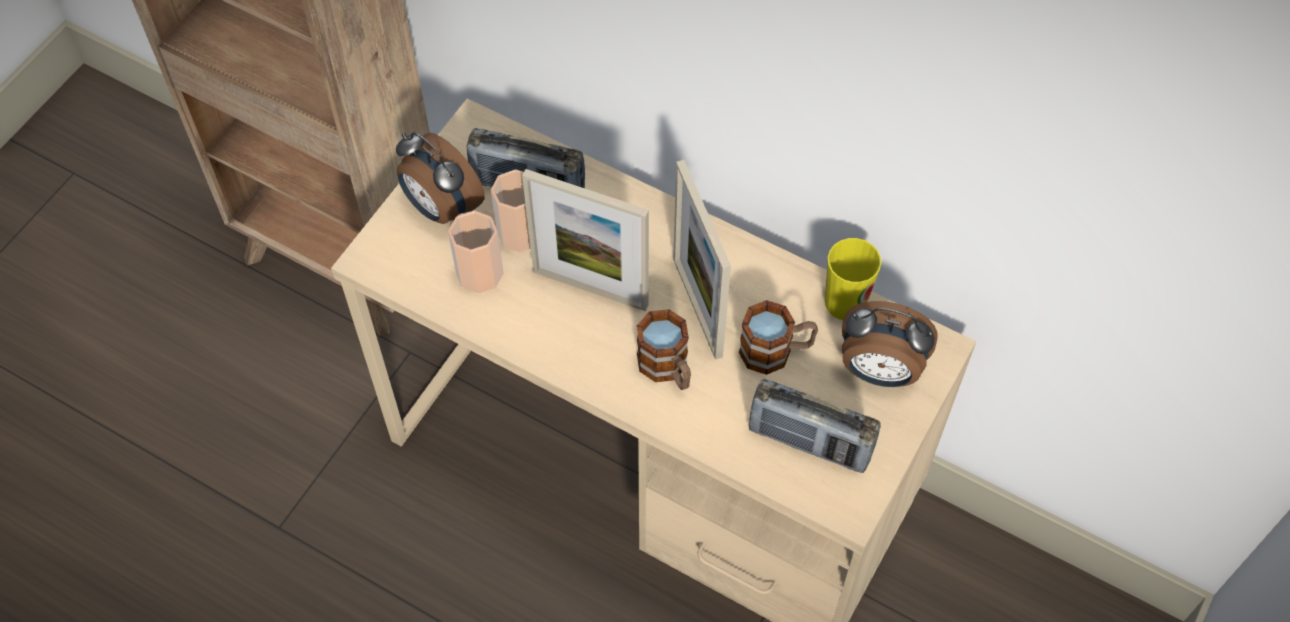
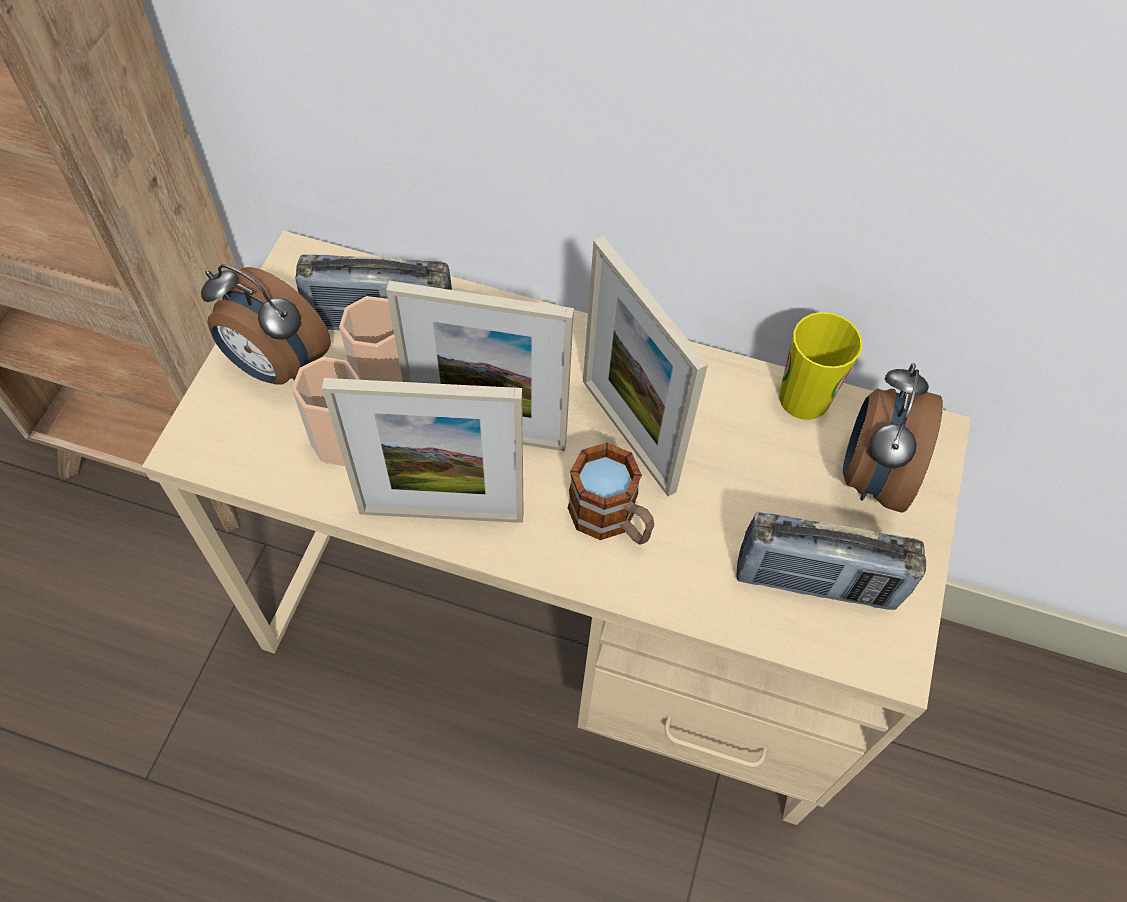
camera: 15 degrees left, 0 degrees up
(542, 341) = (441, 513): none -> picture frame
(776, 351) = (739, 472): mug -> none
(879, 371) = (871, 474): alarm clock -> alarm clock turned 105 degrees clockwise

